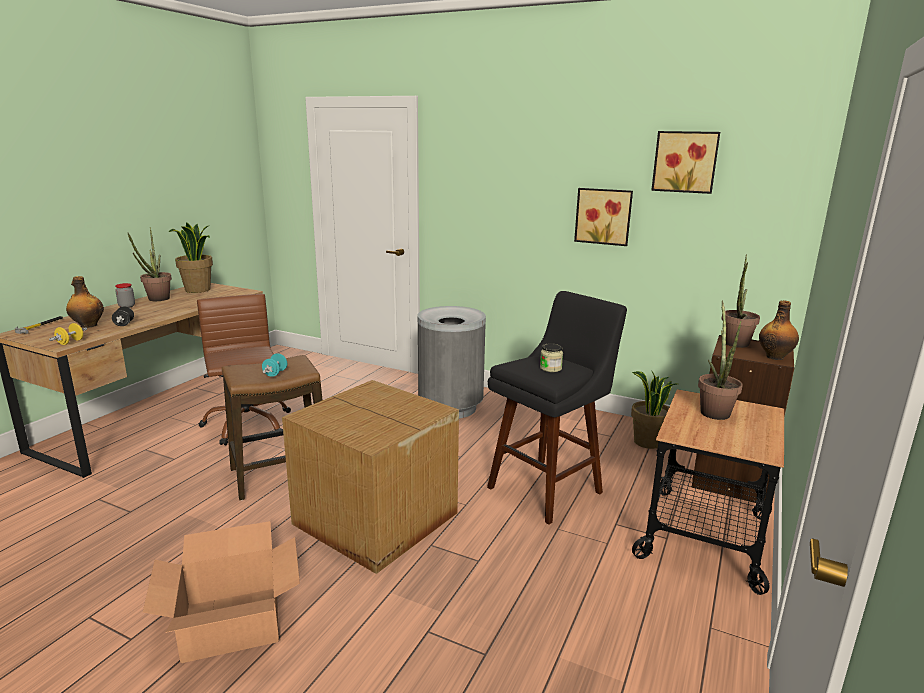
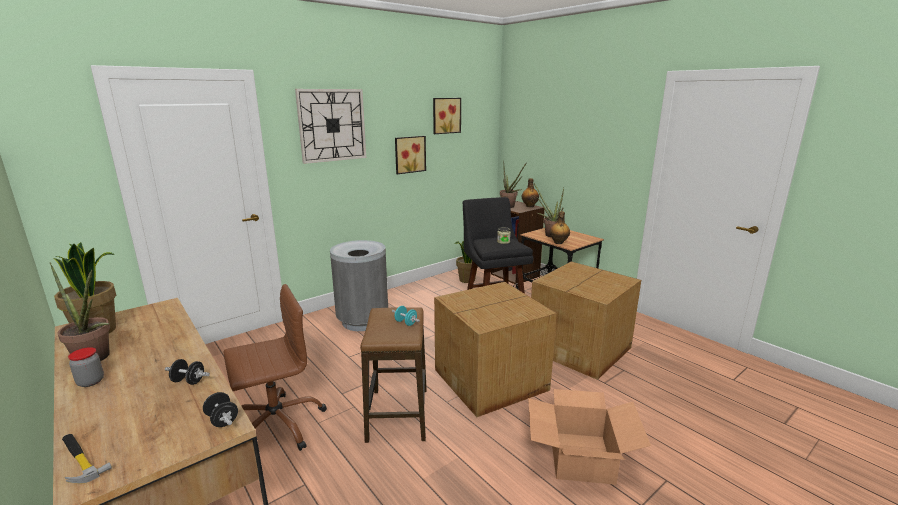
camera: 65 degrees left, 0 degrees up
(70, 342) = (222, 420): yellow dumbbell -> black dumbbell
(88, 325) = (151, 410): bottle -> bottle (558, 242)
(247, 424) = (277, 425): brown office chair -> brown office chair turned 150 degrees clockwise
(493, 162) = (332, 125): none -> wall clock
(522, 592) = (581, 348): none -> cardboard box

